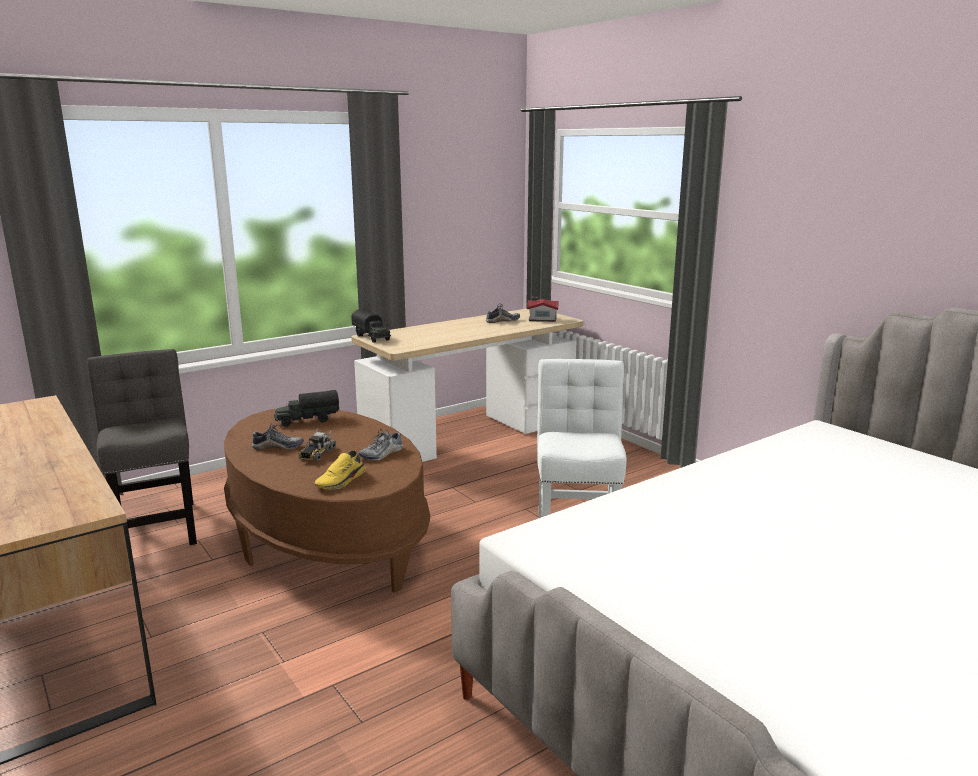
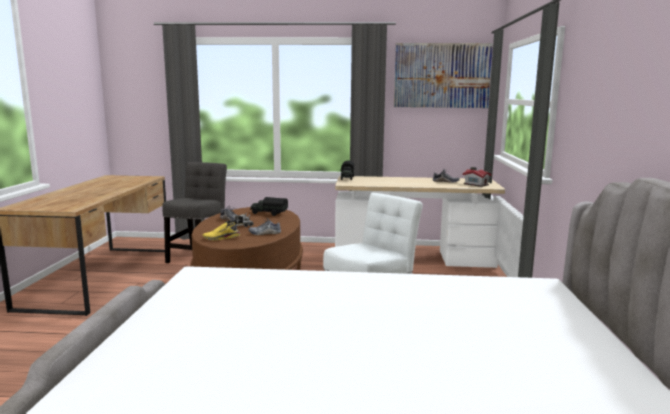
camera: 40 degrees right, 5 degrees down
(462, 170) = (441, 75): none -> picture

